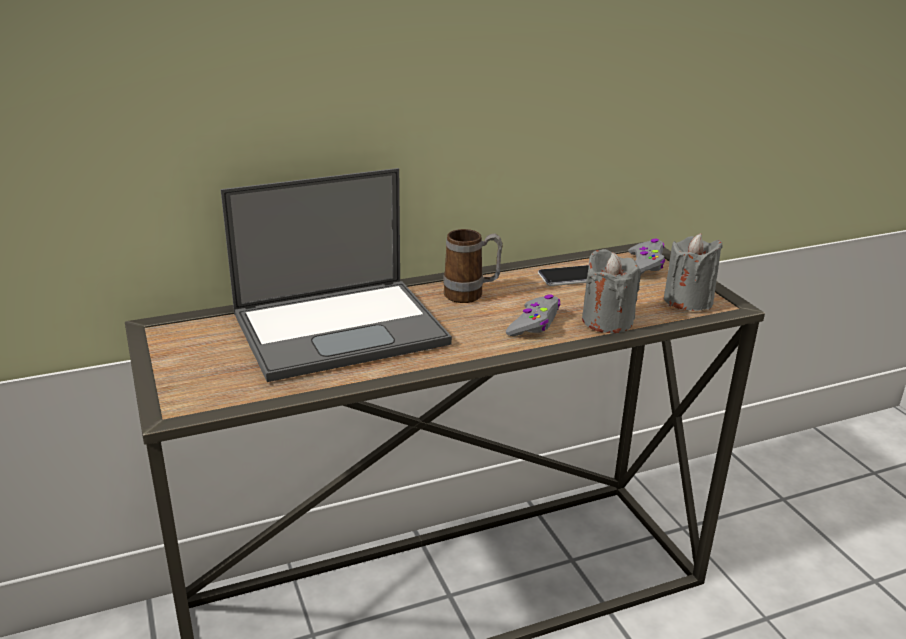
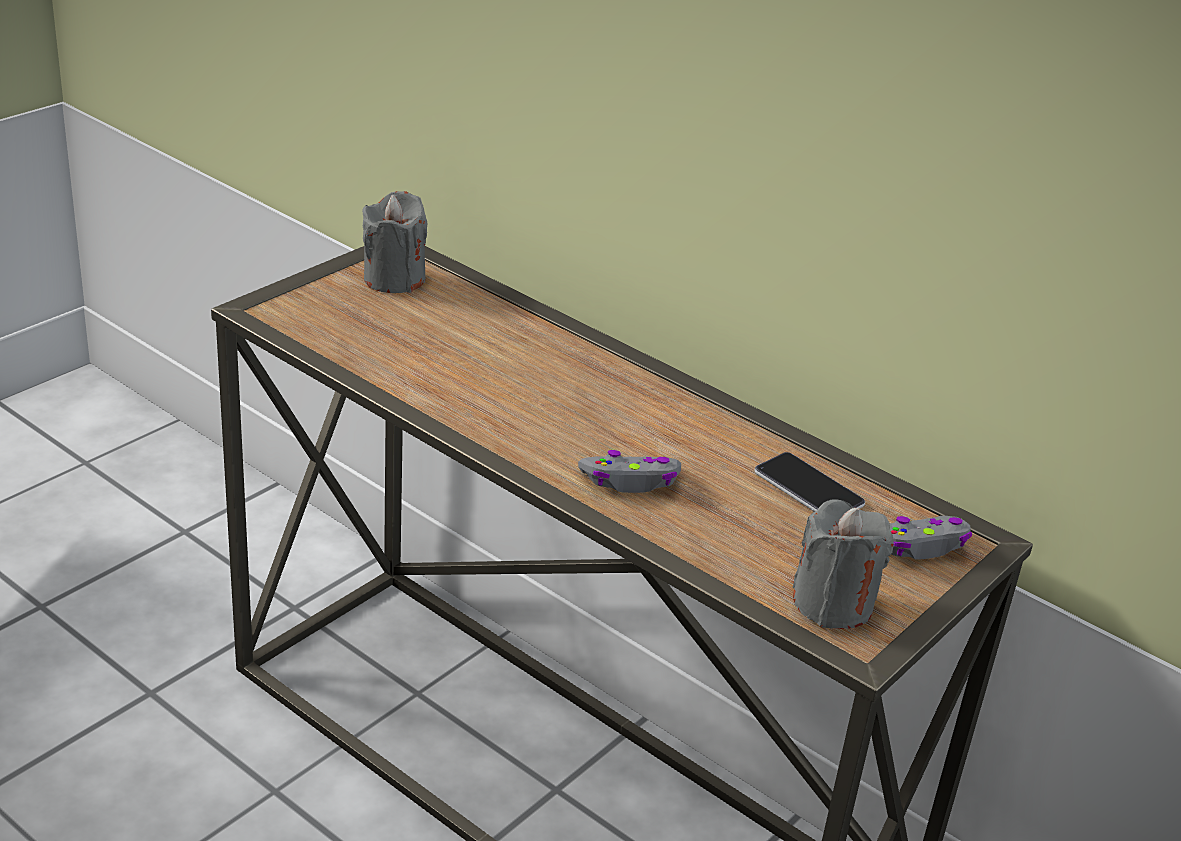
camera: 60 degrees right, 5 degrees up
(342, 327) = (492, 351): laptop -> none
(471, 295) = (663, 418): mug -> none
(607, 321) = (691, 537): grey candle -> grey candle (394, 279)

